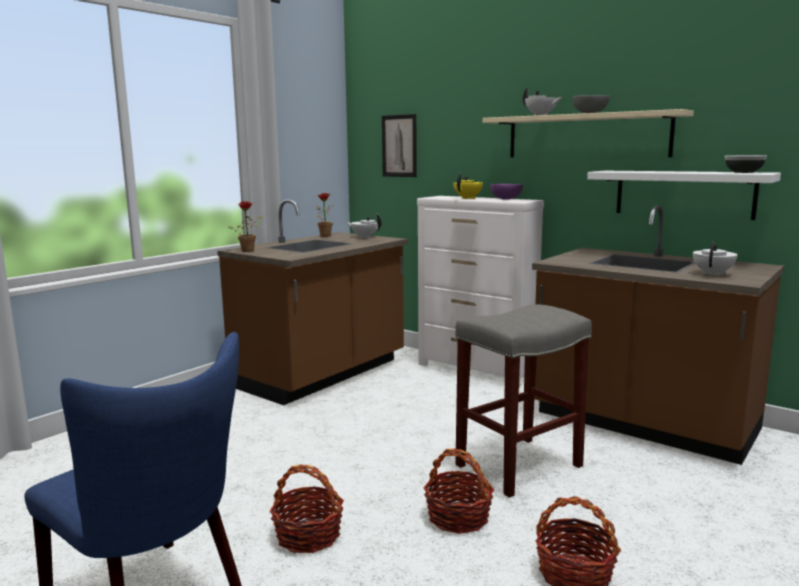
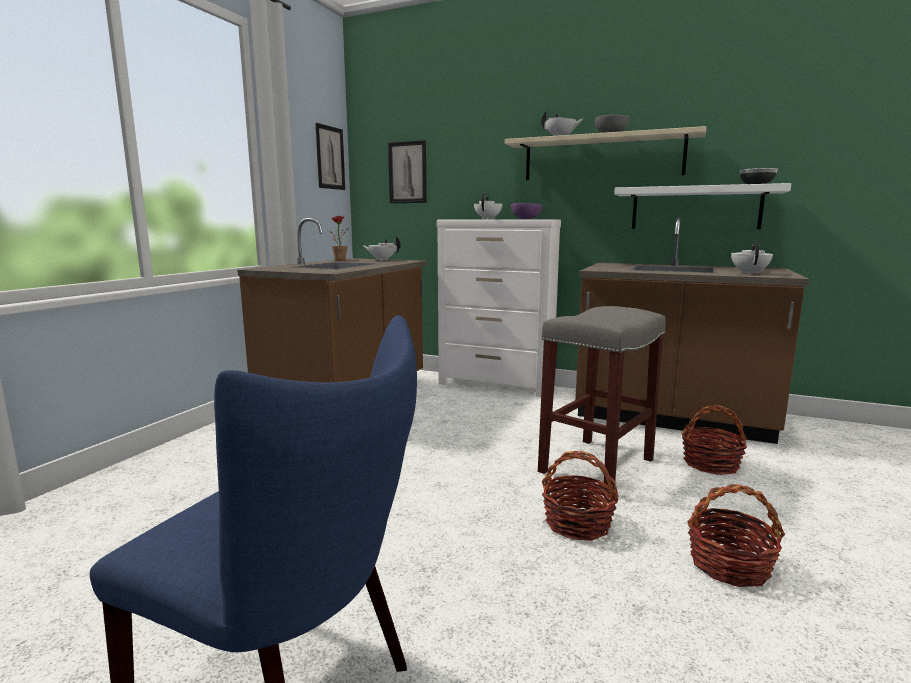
camera: 15 degrees left, 0 degrees up
(249, 250) = (275, 269): potted plant -> none
(308, 535) = (433, 567): basket -> basket (711, 464)
(325, 133) = (330, 158): none -> picture
(468, 198) = (488, 219): yellow teapot -> white teapot

